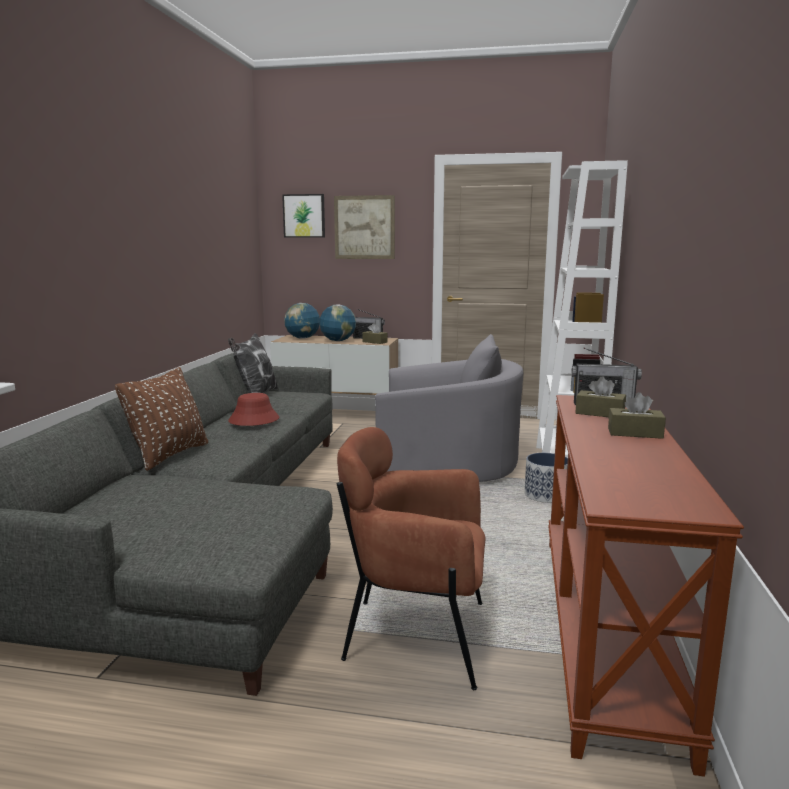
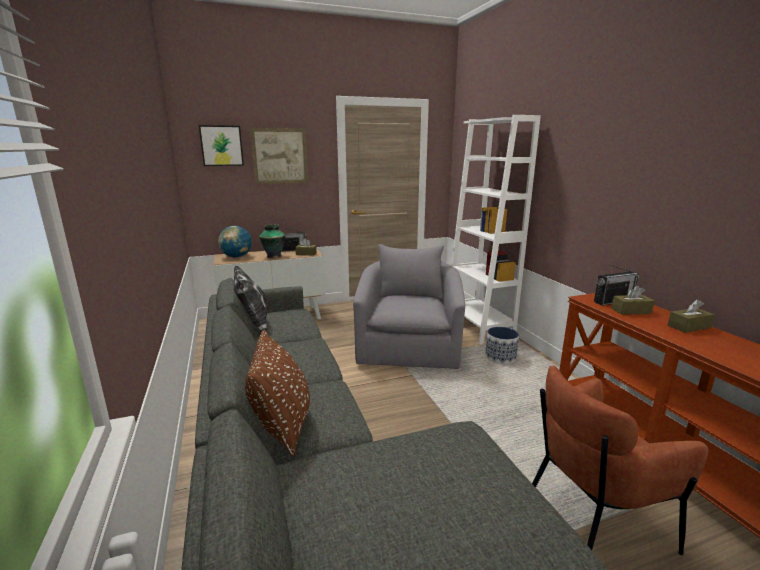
camera: 30 degrees left, 5 degrees up
(253, 420) = (298, 356): red hat -> none
(338, 341) = (273, 256): globe -> vase
(446, 464) = (409, 346): grey armchair -> grey armchair turned 60 degrees counterclockwise

